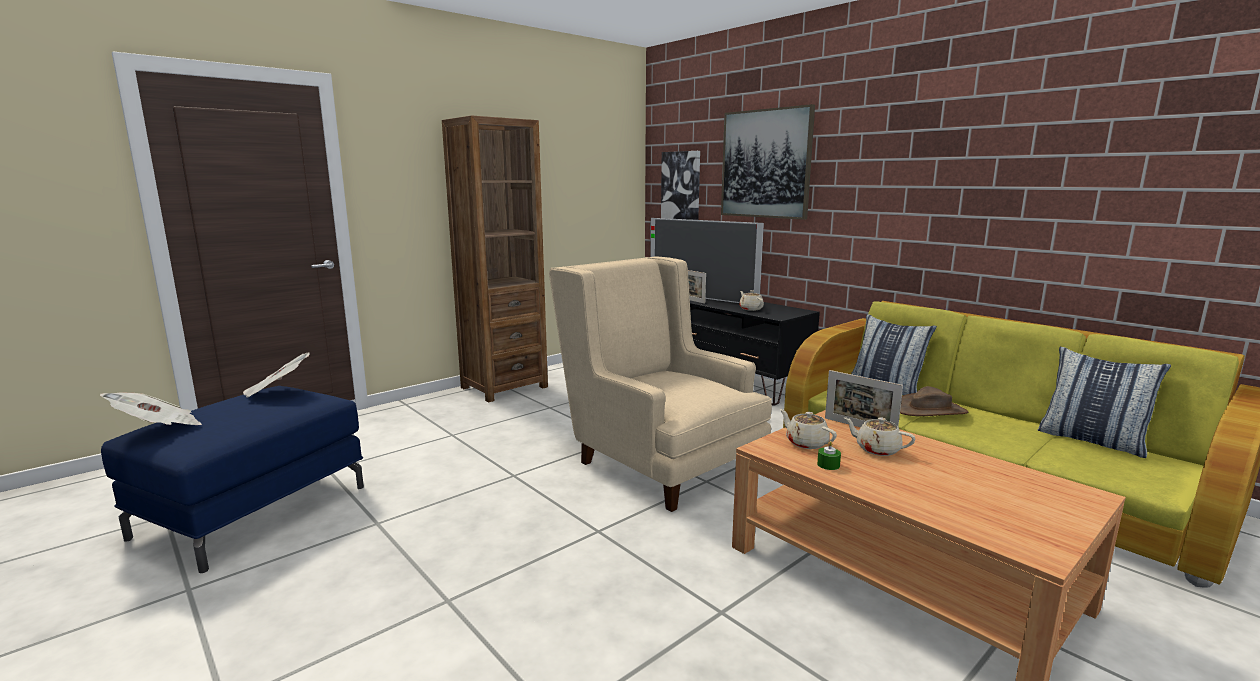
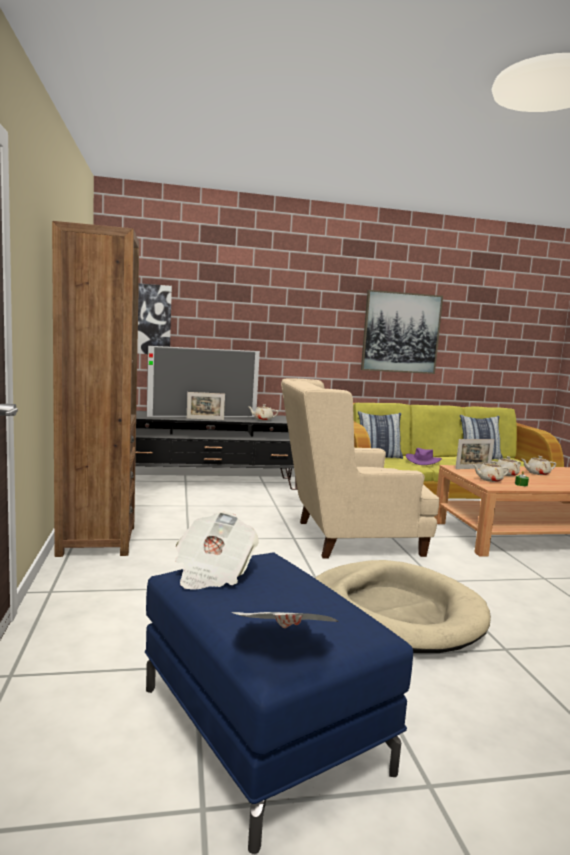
camera: 60 degrees left, 5 degrees down
(484, 522) = (394, 612): none -> beige dog bed
(765, 164) = (243, 304): picture -> picture (401, 332)
(929, 410) = (422, 461): brown hat -> purple hat
(956, 470) = (537, 473): none -> beige teapot

